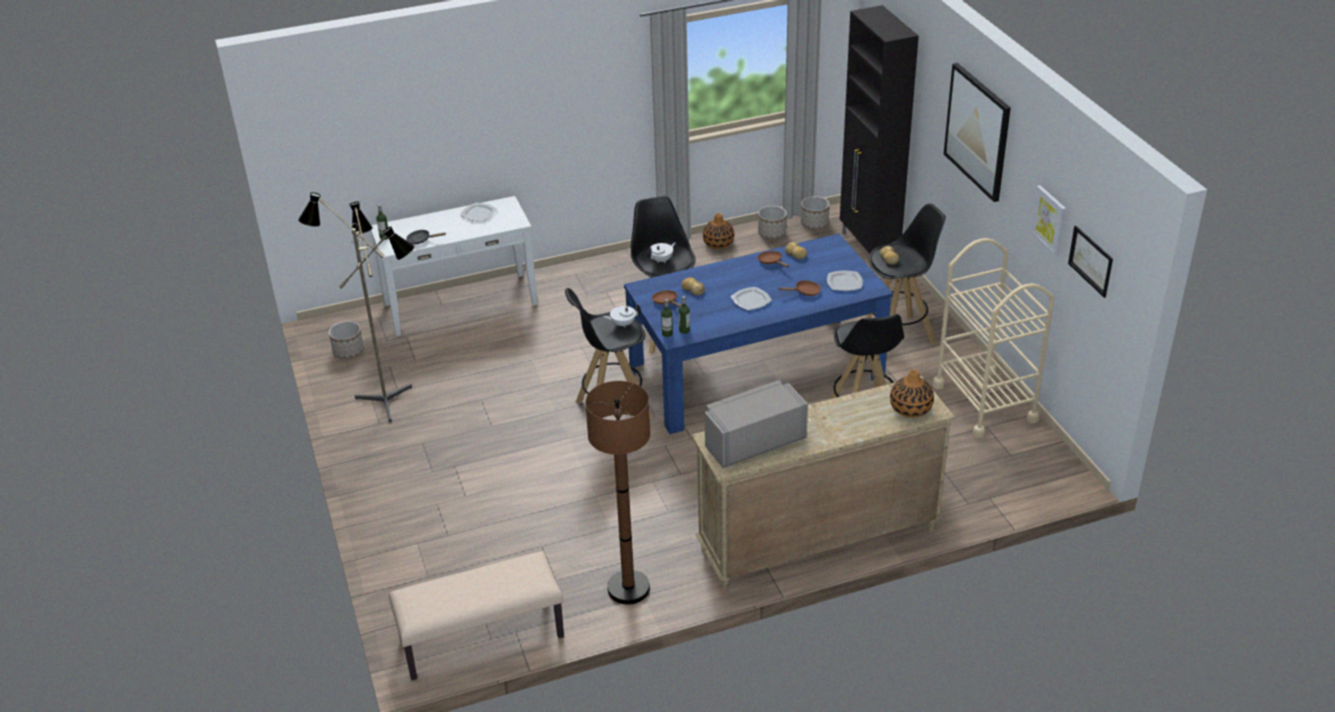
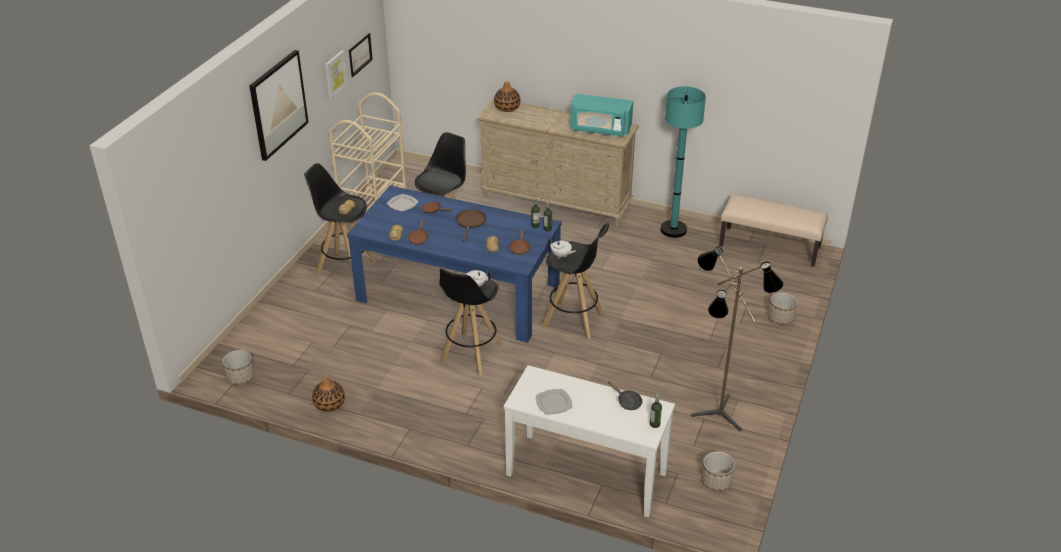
camera: 140 degrees left, 0 degrees up
(628, 588) = (673, 230): brown floor lamp -> turquoise floor lamp
(751, 300) = (470, 222): plate -> brown frying pan
(754, 442) = (600, 129): grey microwave -> turquoise microwave
(772, 233) = (280, 388): planter -> planter (780, 318)
(869, 248) = (247, 333): black cabinet -> none

